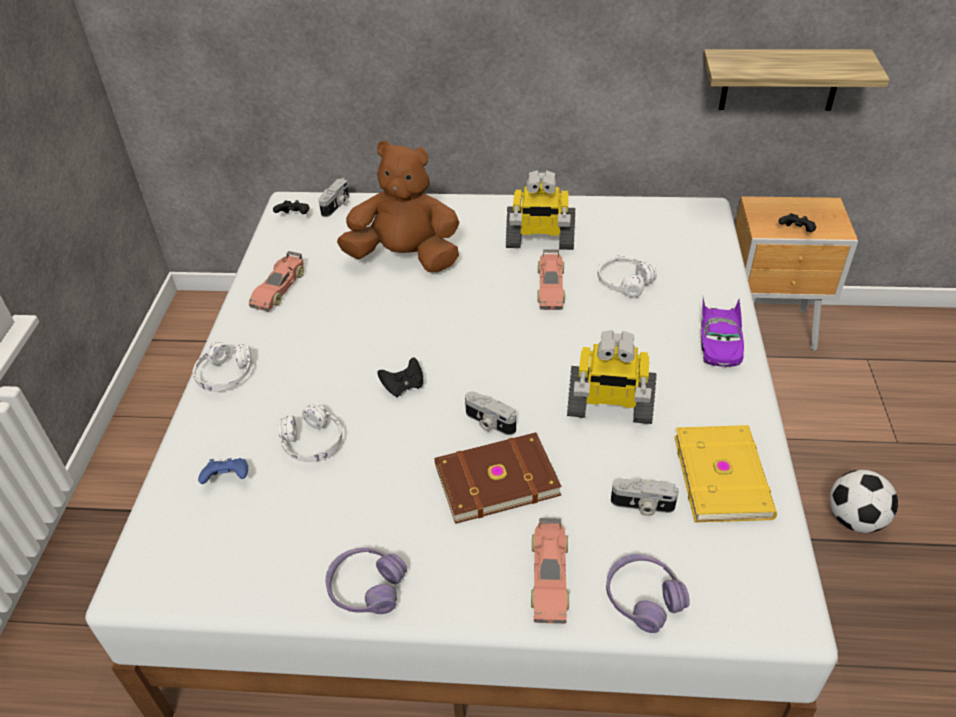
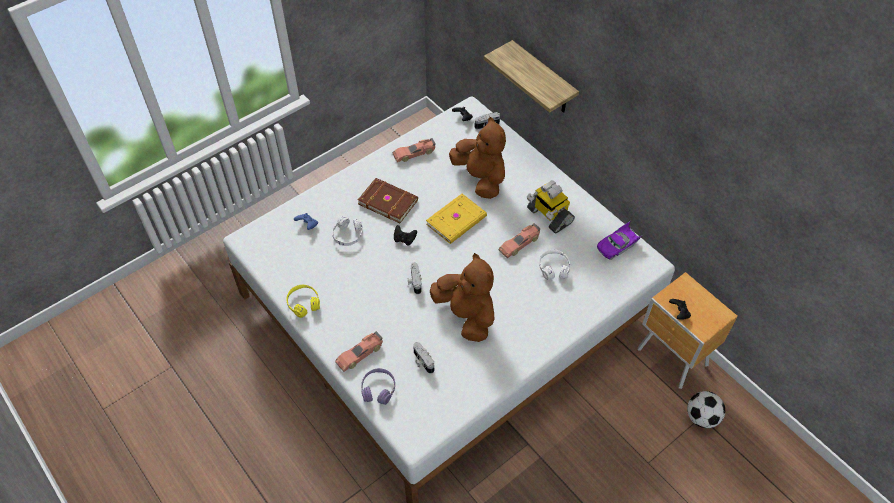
camera: 45 degrees right, 10 degrees up
(225, 375) = (351, 180): white headphones -> none
(366, 588) = (304, 303): purple headphones -> yellow headphones
(495, 478) = (388, 305): brown book -> brown book (388, 201)
(609, 406) = (466, 315): toy robot -> brown plush toy
(719, 342) = (550, 330): purple toy car -> purple toy car (618, 246)
(724, 476) = (467, 379): yellow book -> yellow book (457, 221)
(780, 79) = (718, 225): shelf -> shelf (543, 79)
(854, 519) = (572, 469): football -> football (701, 417)

